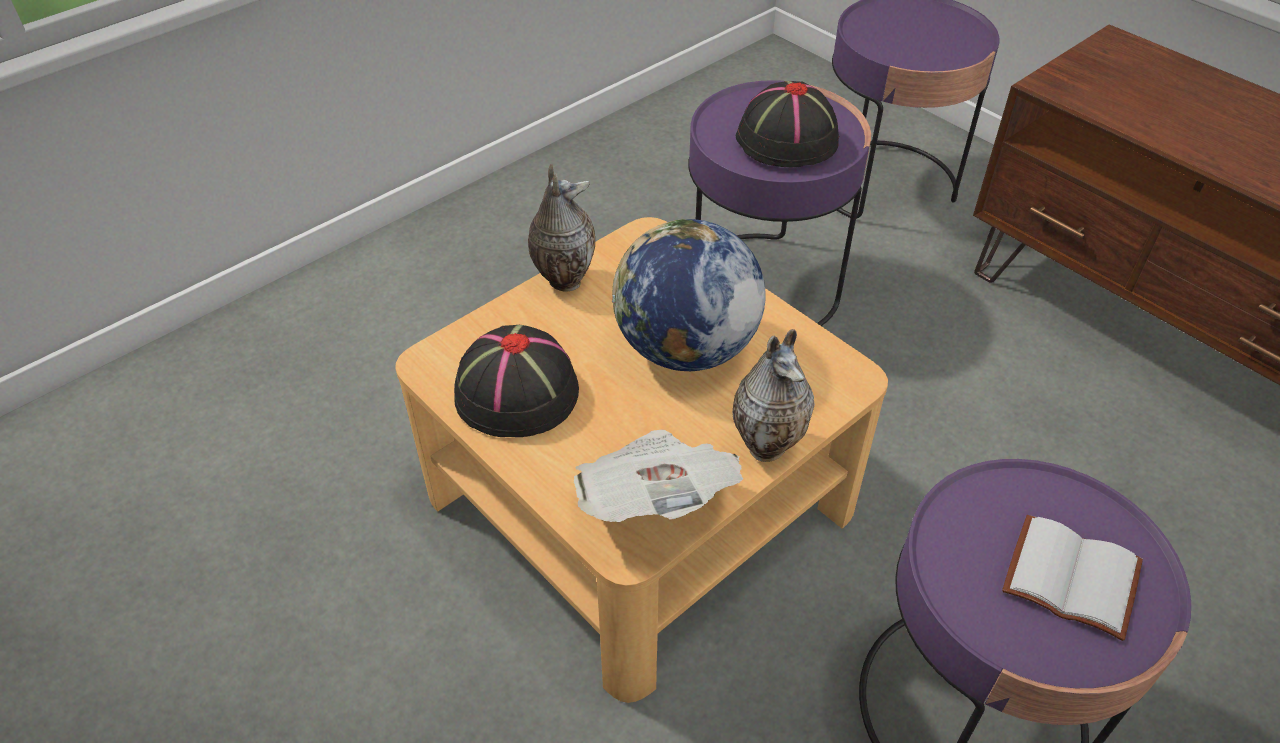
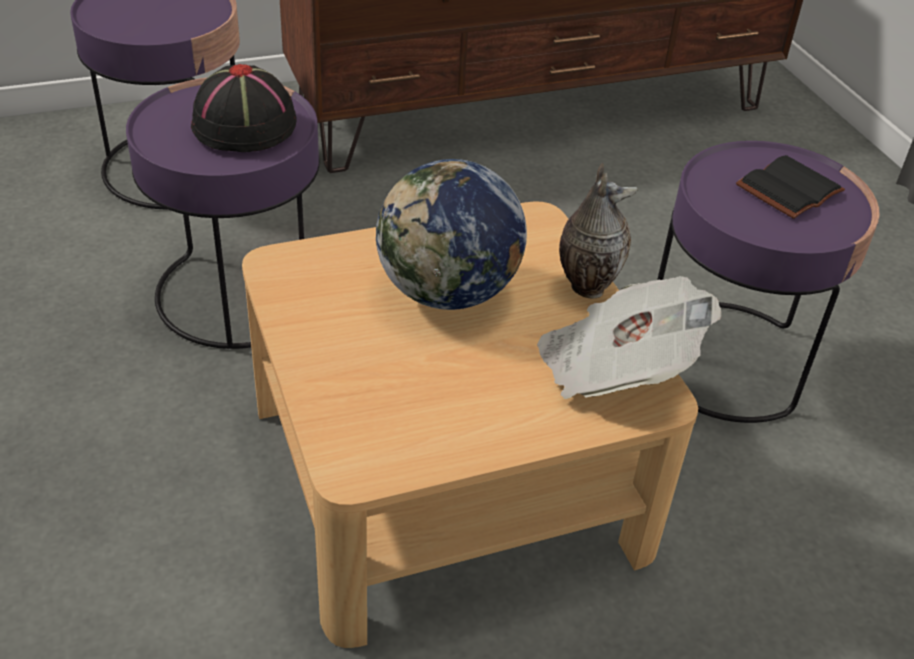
camera: 70 degrees left, 5 degrees down
(516, 393) = (437, 418): black hat -> none
(563, 279) = (294, 338): vase -> none
(1074, 576) = (788, 188): white book -> black book

